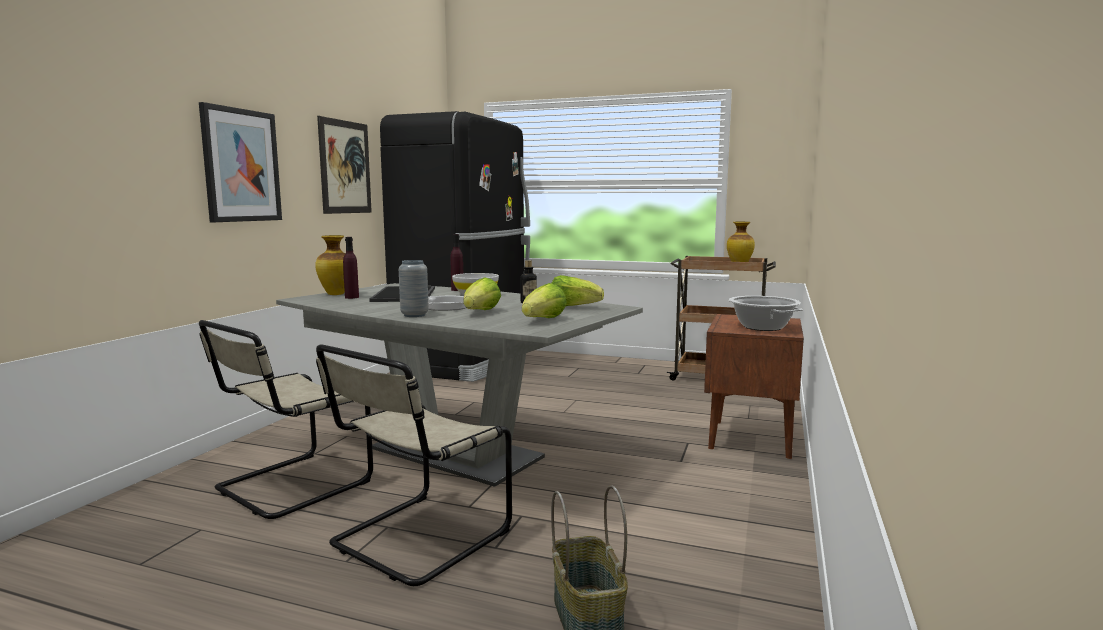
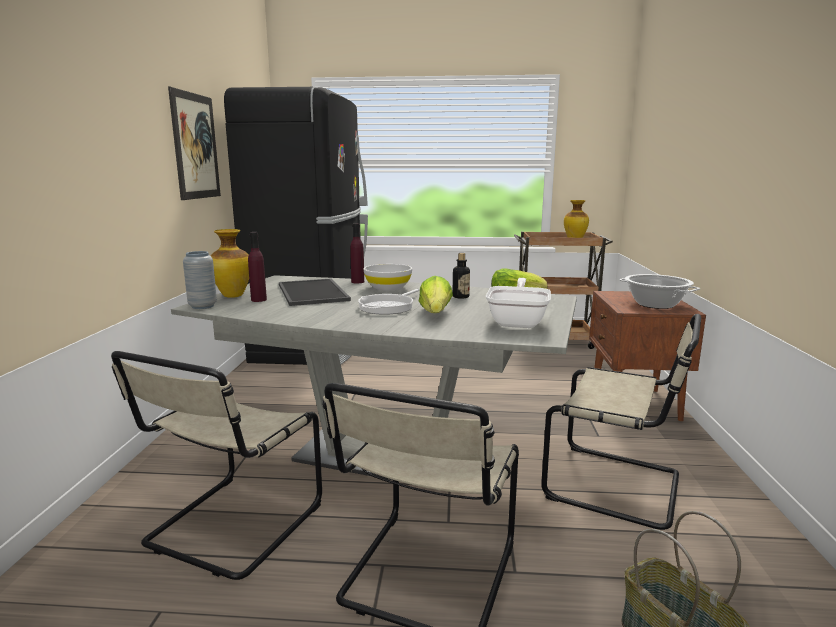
camera: 15 degrees left, 5 degrees up
(241, 165) = (101, 147): picture -> none
(414, 315) = (372, 324): grey vase -> grey vase (202, 306)
(543, 320) = (518, 321): lettuce -> frying pan
(658, 502) = (618, 486): none -> beige chair

